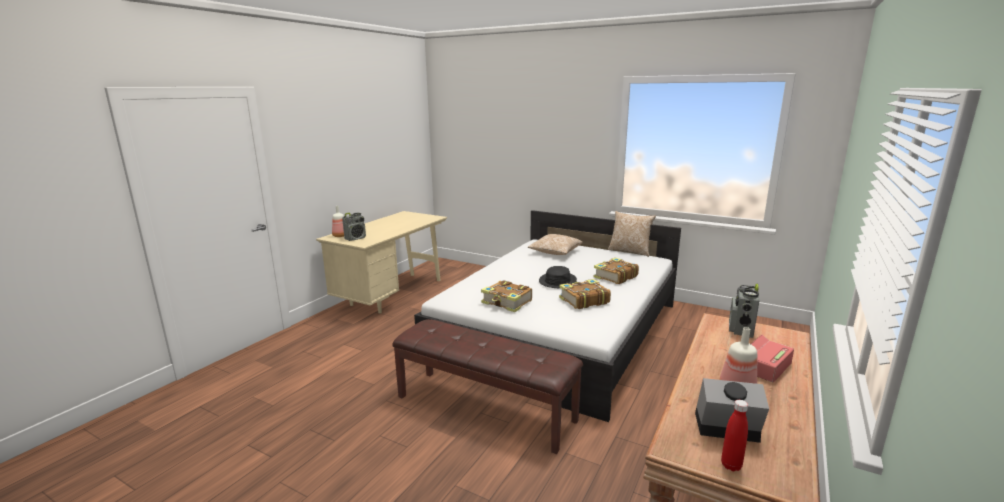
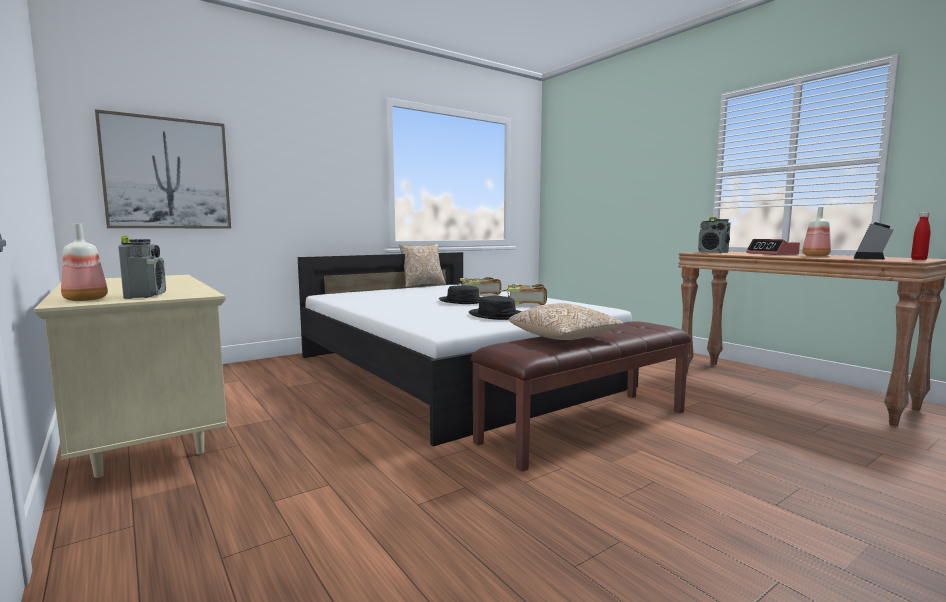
camera: 65 degrees left, 10 degrees down
(474, 149) = (167, 174): none -> picture
(507, 303) = (497, 315): book -> black hat
(555, 252) = (378, 294): pillow -> pillow (564, 338)

